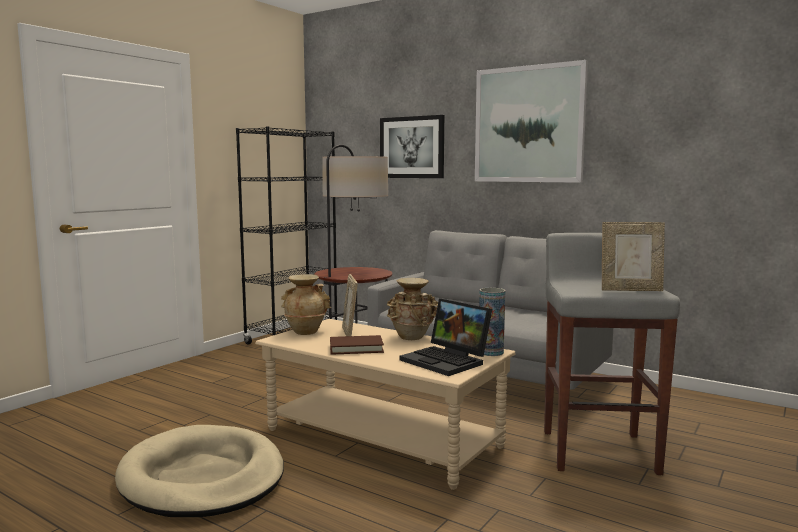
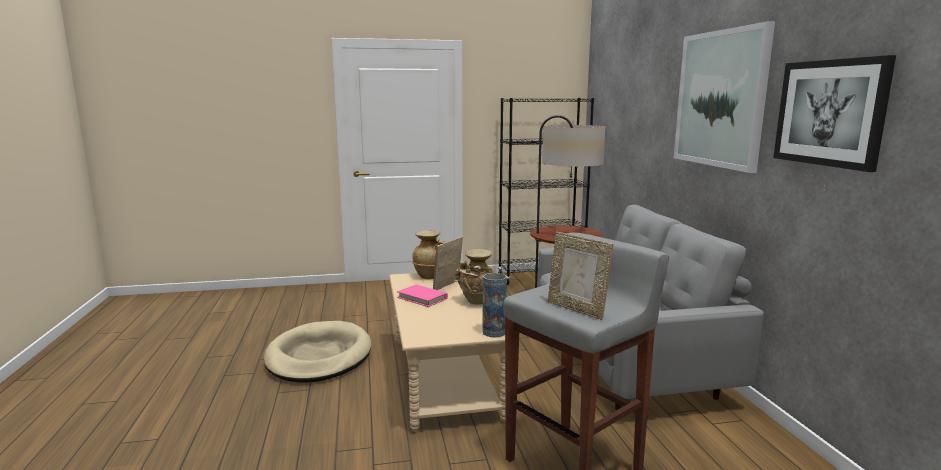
camera: 45 degrees right, 5 degrees up
(356, 348) = (422, 298): brown book -> pink book
(412, 147) = (641, 117): picture -> picture (830, 113)
(448, 361) = (446, 328): laptop -> none

